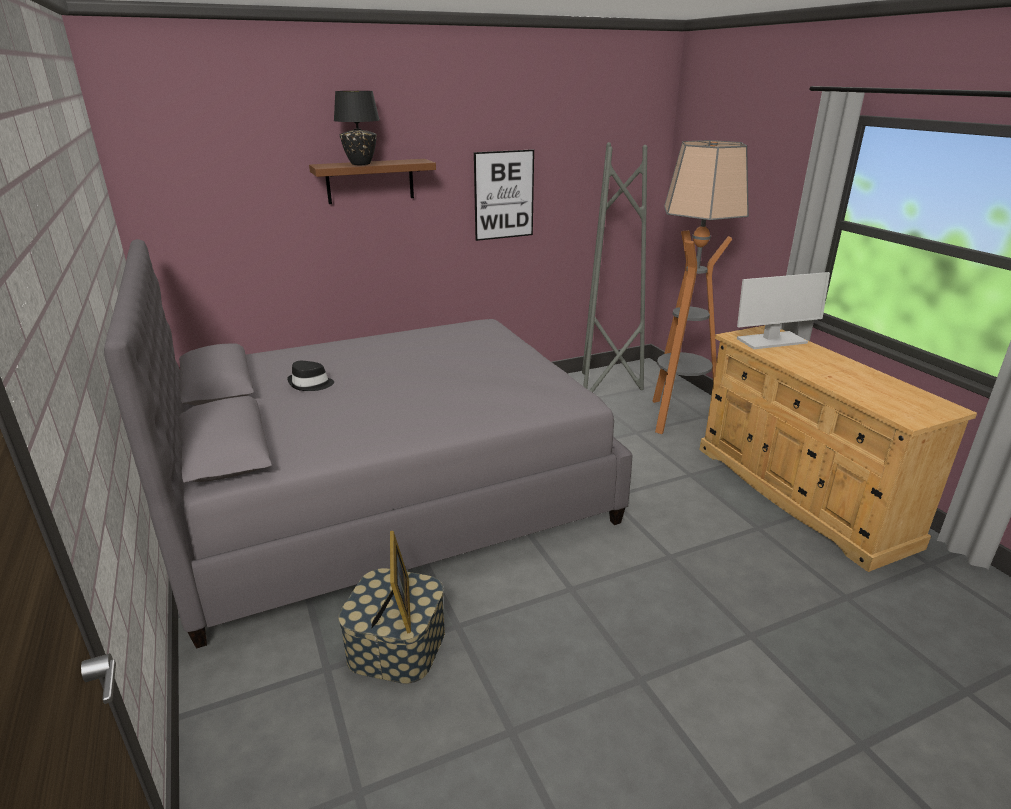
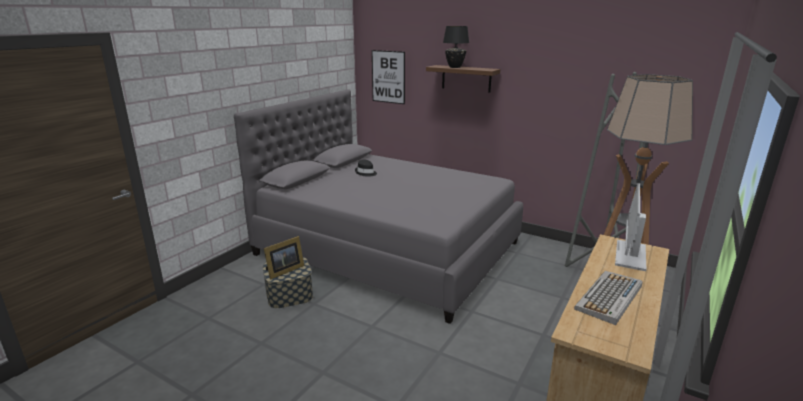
camera: 55 degrees right, 5 degrees down
(504, 195) = (553, 100): picture -> picture (388, 77)
(771, 341) = (630, 255): monitor -> monitor turned 75 degrees clockwise
(850, 380) = (609, 298): none -> keyboard

